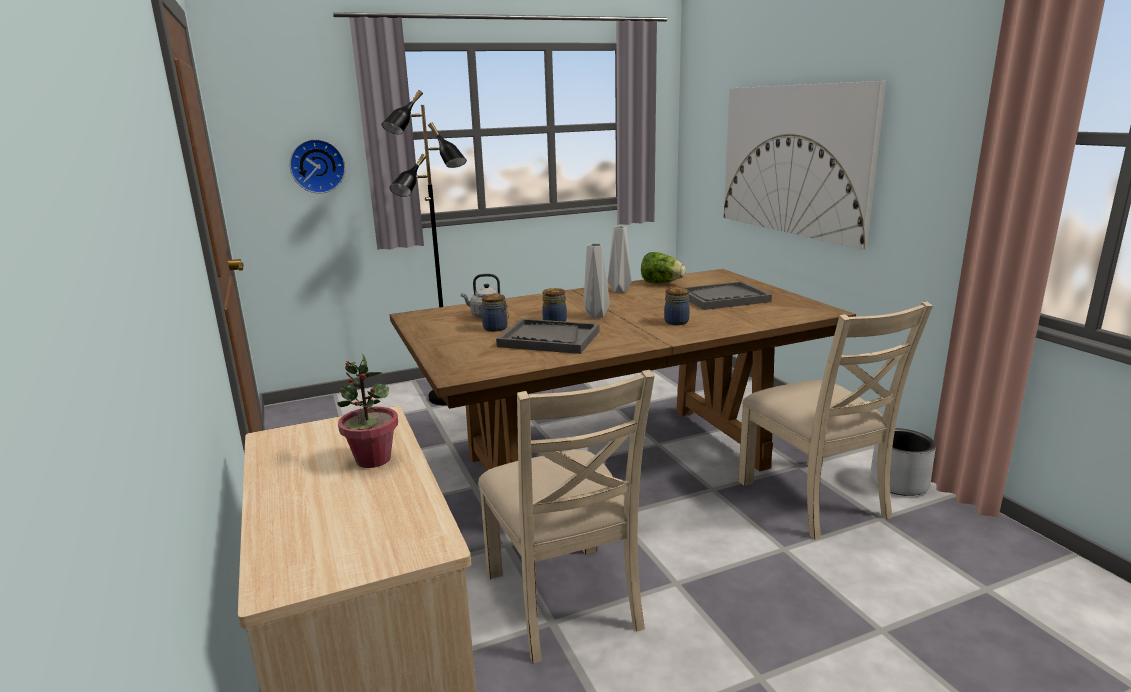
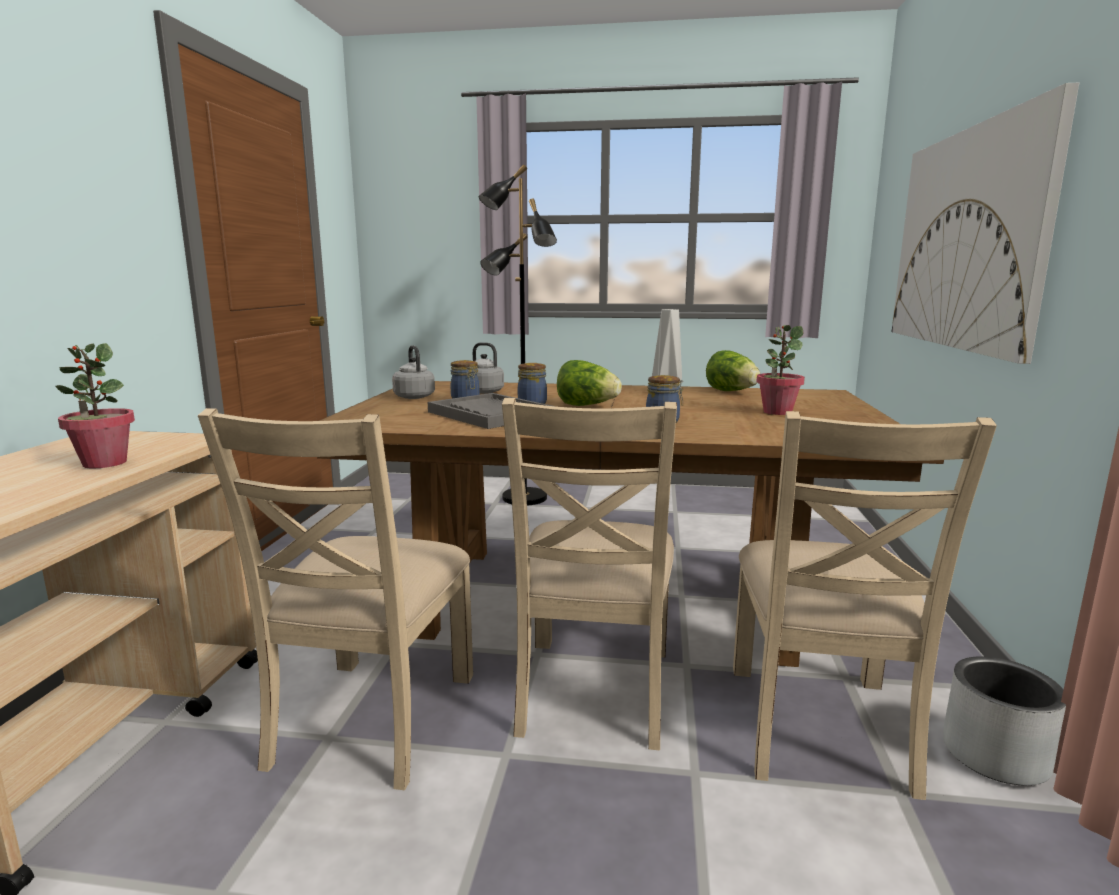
camera: 30 degrees right, 5 degrees down
(317, 166) = (441, 246): wall clock -> none
(443, 333) = (413, 396): none -> grey kettle
(597, 316) = (587, 405): grey vase -> lettuce
(678, 524) = (593, 690): none -> beige chair
(723, 298) = (777, 412): grey tray -> potted plant

